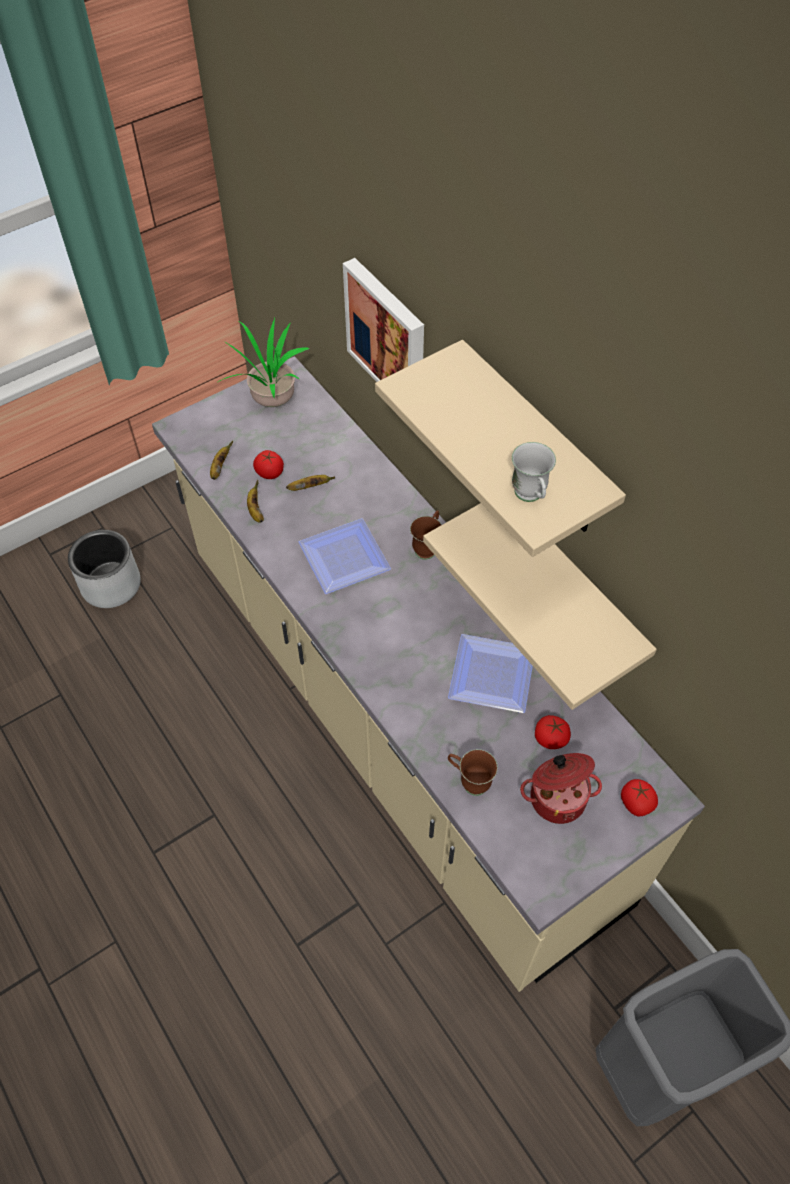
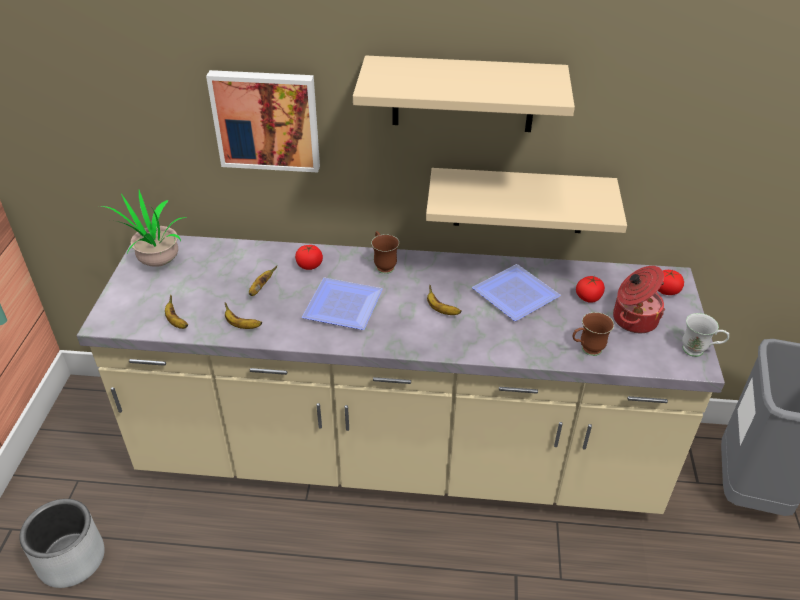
camera: 50 degrees left, 15 degrees down
(270, 472) = (219, 300): tomato -> tomato (309, 265)
(410, 631) = (441, 310): none -> banana
(530, 497) = (531, 89): white mug -> white mug (698, 351)

